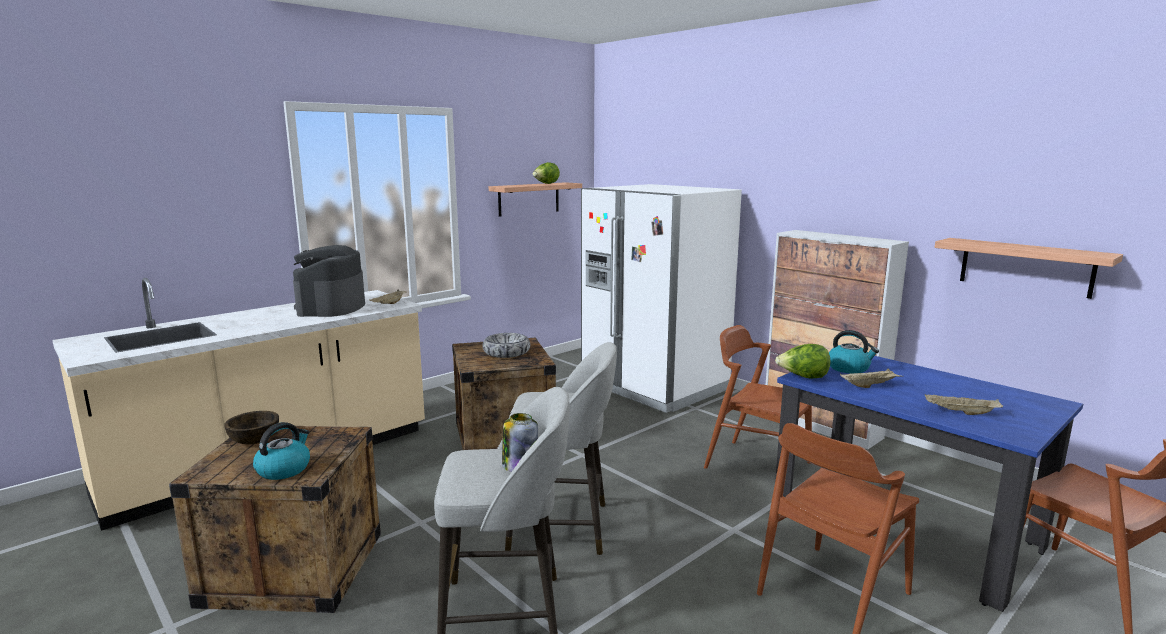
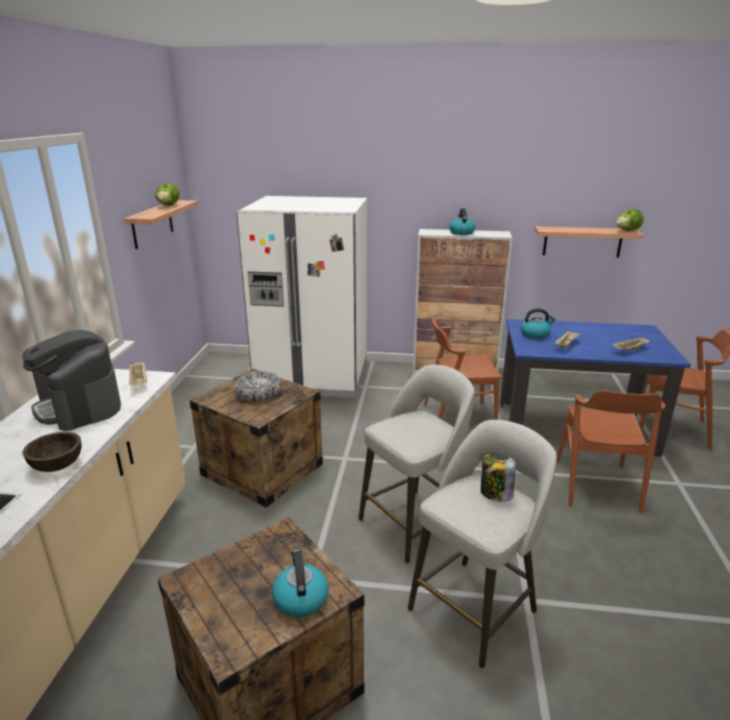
camera: 40 degrees left, 10 degrees up
(254, 441) = (208, 589): brown bowl -> brown bowl (57, 465)
(803, 377) = (528, 350): lettuce -> lettuce (626, 231)
(835, 236) = (461, 233): none -> kettle

